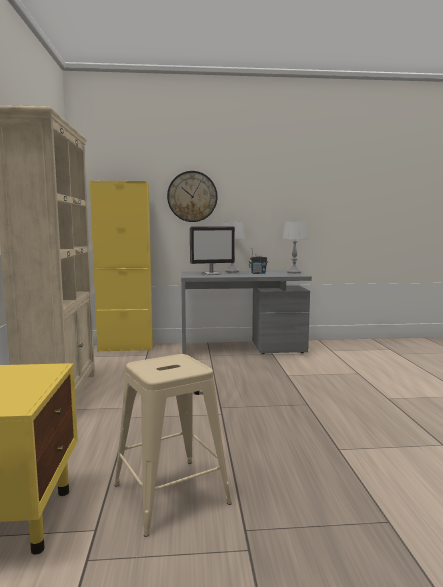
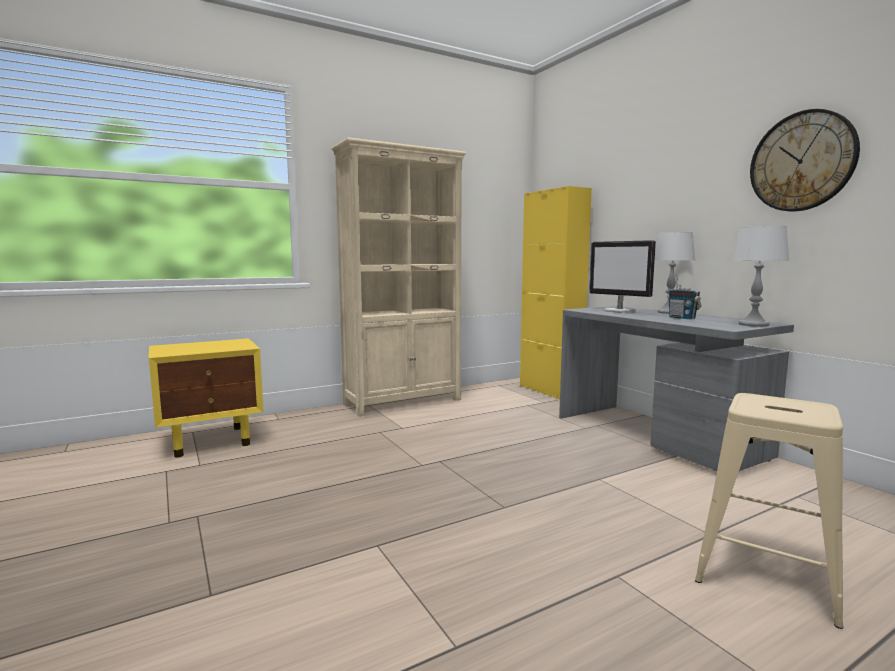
camera: 65 degrees right, 0 degrees up
(171, 493) = (250, 476): beige stool -> beige stool (767, 572)
(192, 196) = (640, 199): wall clock -> wall clock (802, 161)

